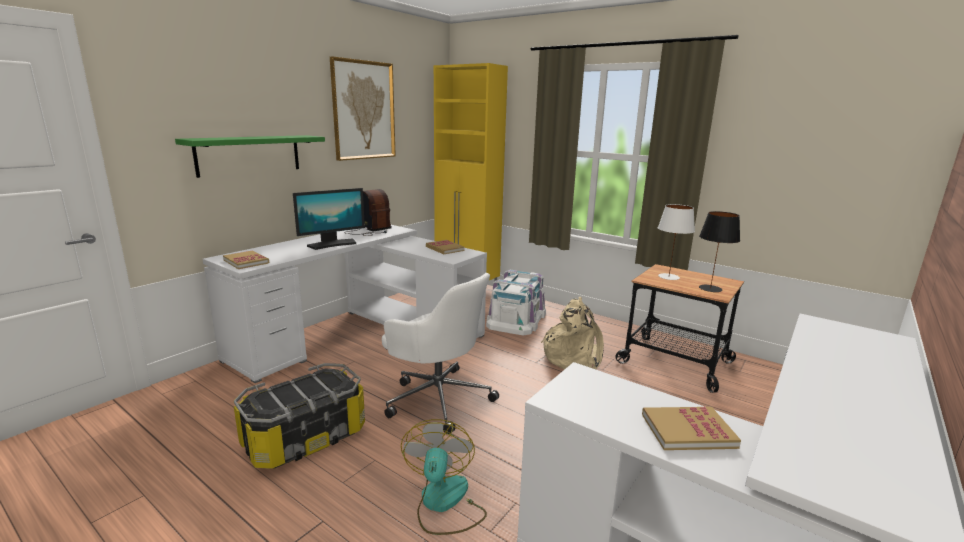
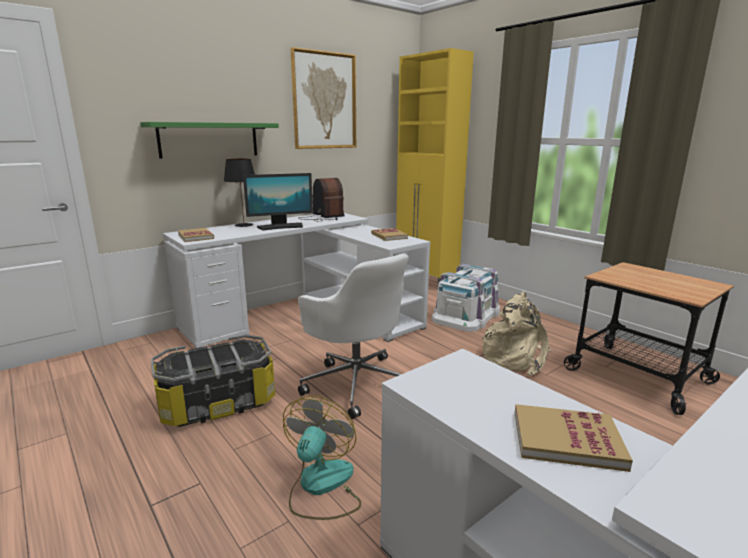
camera: 15 degrees right, 0 degrees up
(668, 276) = (633, 275): white table lamp -> none
(710, 288) = (682, 290): black table lamp -> black table lamp (243, 225)

